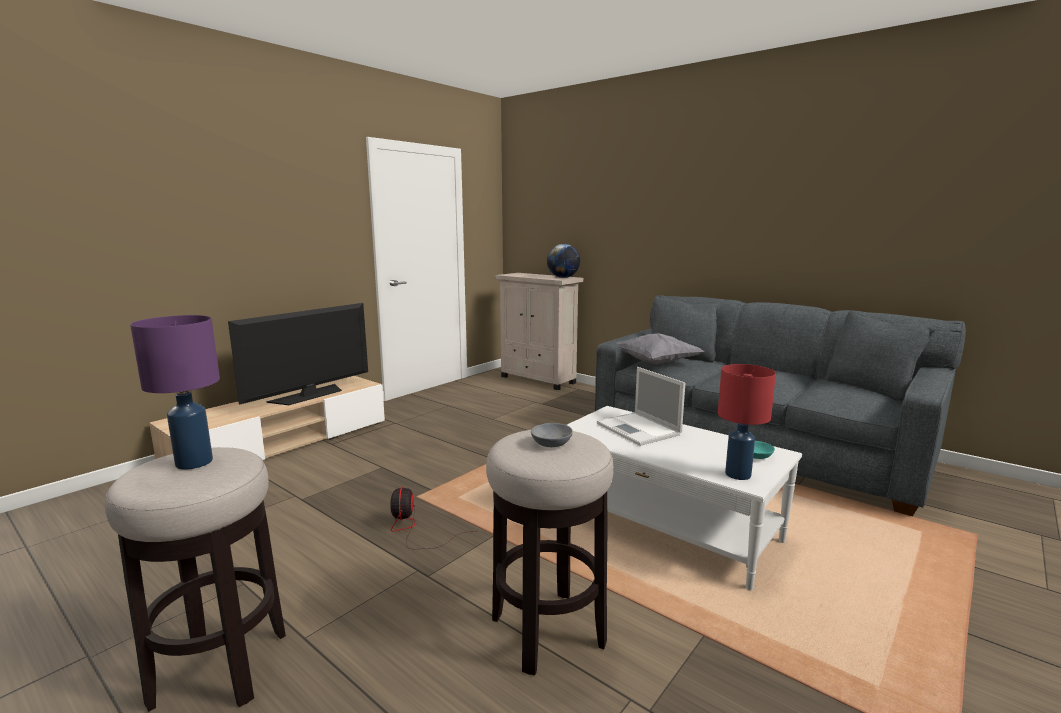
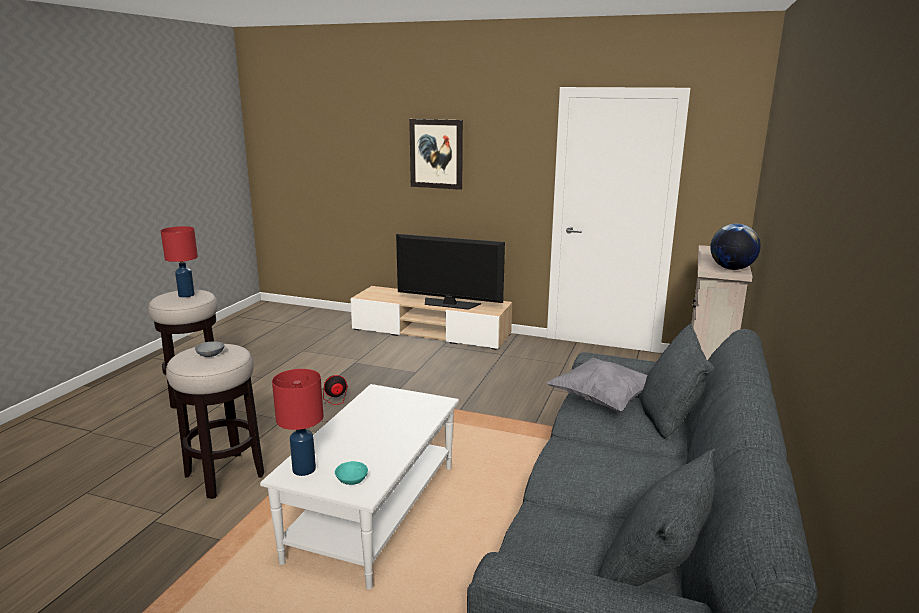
camera: 70 degrees right, 5 degrees up
(195, 462) = (187, 295): purple table lamp -> red table lamp
(234, 210) = (436, 154): none -> picture
(639, 429) = (396, 419): laptop -> none

